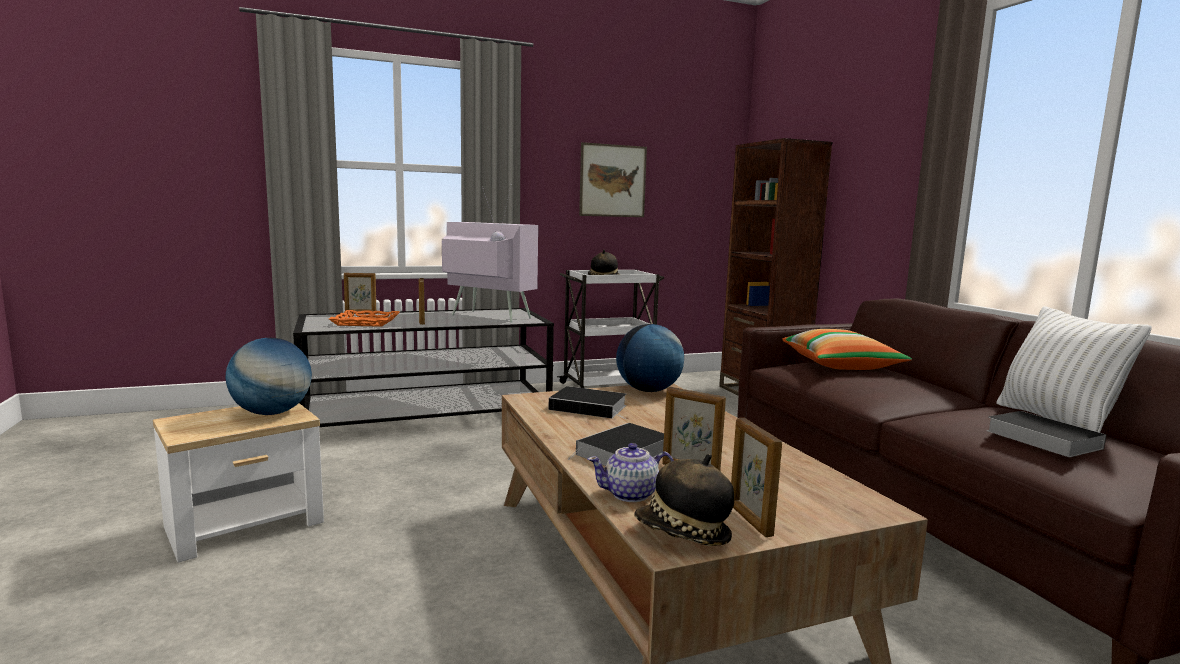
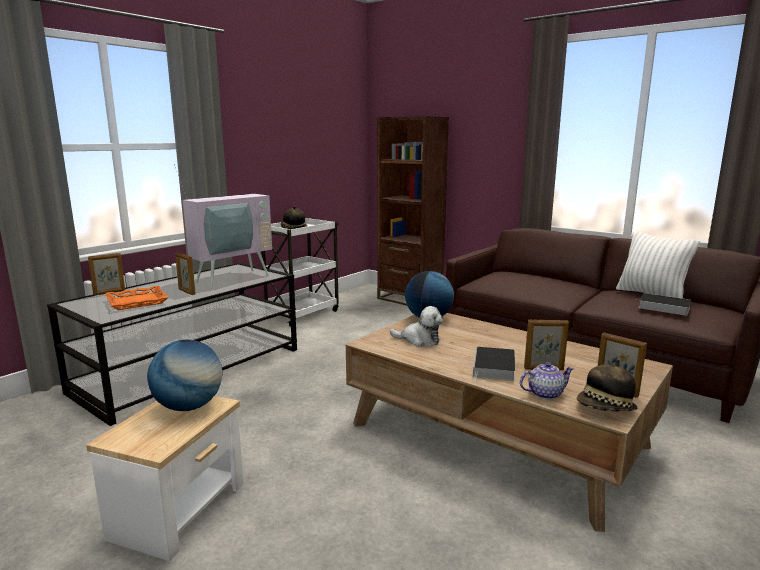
camera: 30 degrees left, 5 degrees up
(486, 317) = (230, 277): television -> television turned 135 degrees clockwise
(590, 407) = (419, 340): book -> plush toy
(613, 181) = (285, 147): picture -> none
(631, 494) = (544, 394): teapot -> teapot turned 150 degrees counterclockwise
(841, 365) = (509, 276): pillow -> none

